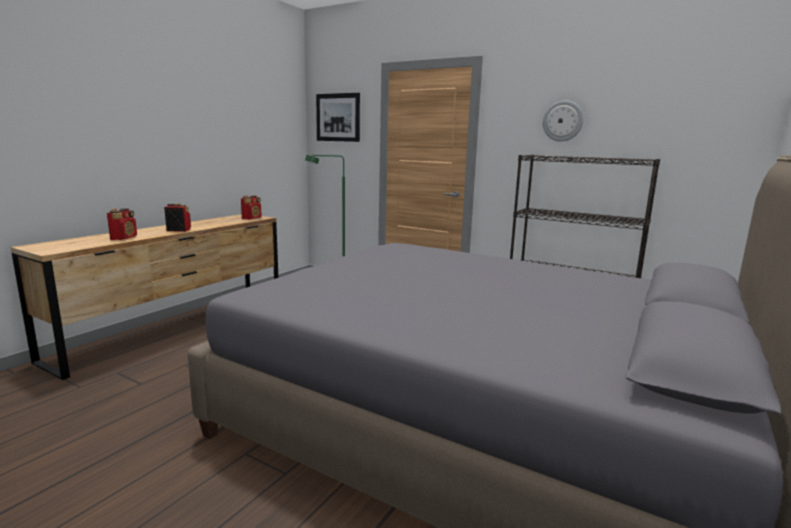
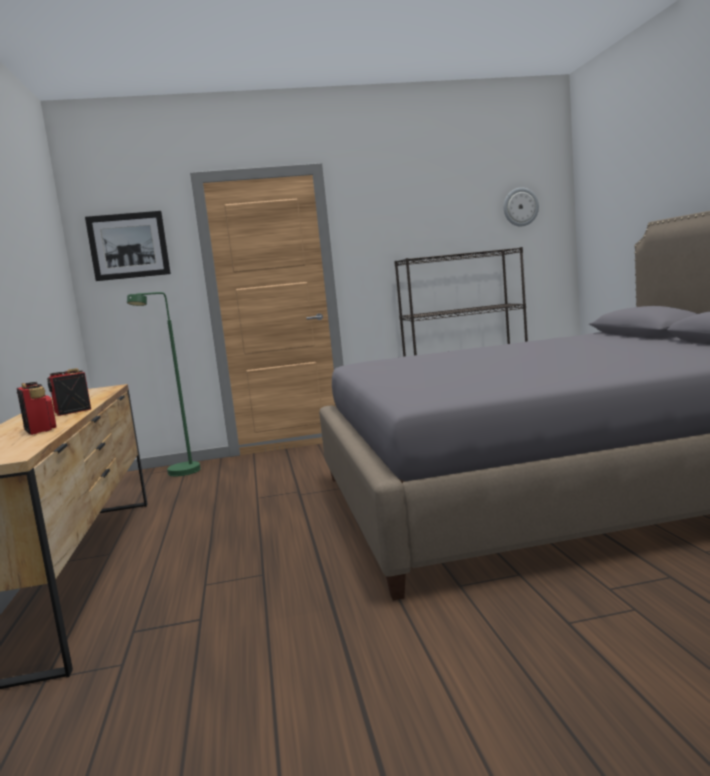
camera: 40 degrees left, 5 degrees down
(252, 218) = (102, 390): radio -> none
(563, 121) = (417, 225): wall clock -> wall clock (520, 207)

